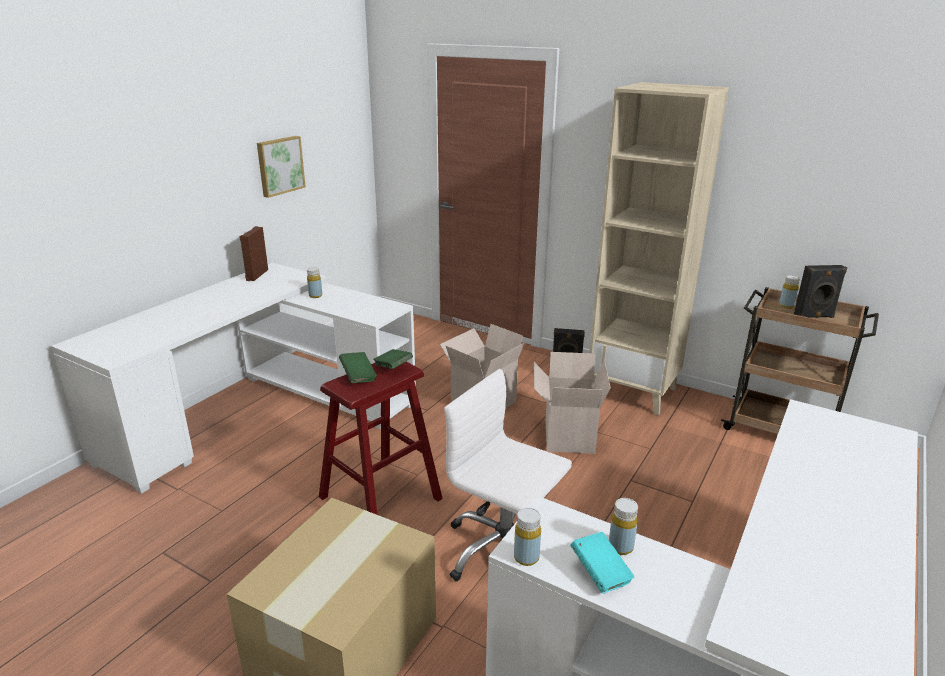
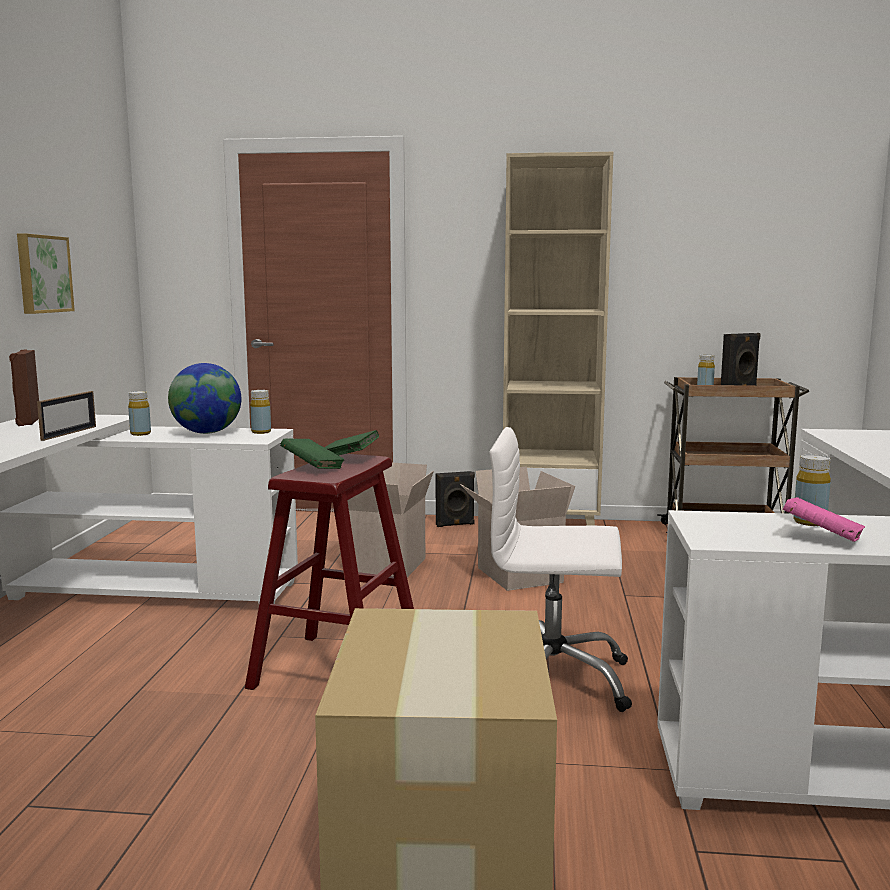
camera: 25 degrees left, 15 degrees down
(263, 297) = (69, 433): none -> picture frame
(354, 302) = (207, 433): none -> globe
(526, 557) = (732, 542): yellow bottle -> yellow bottle (261, 432)
(600, 573) = (822, 538): turquoise book -> pink book

